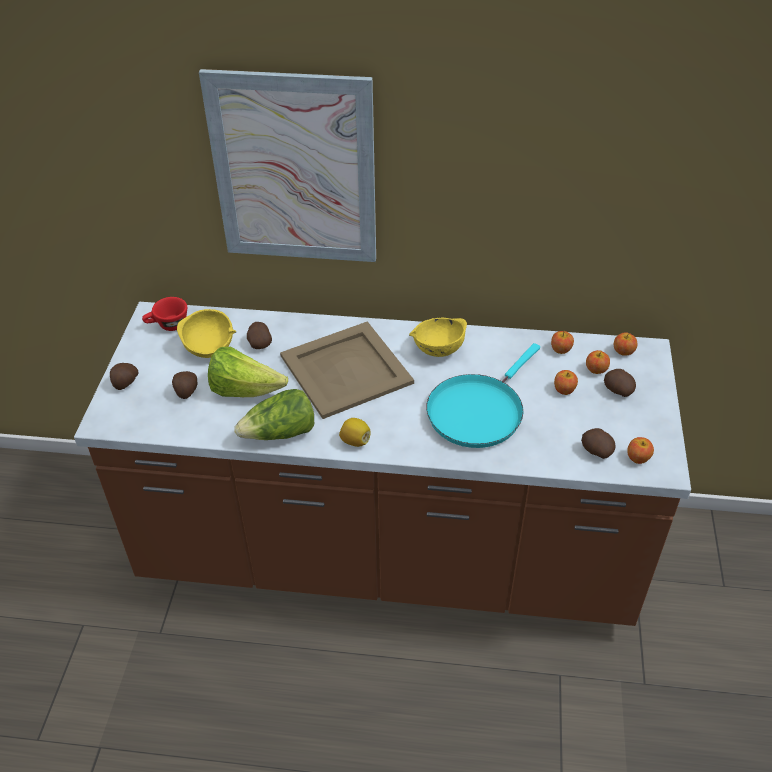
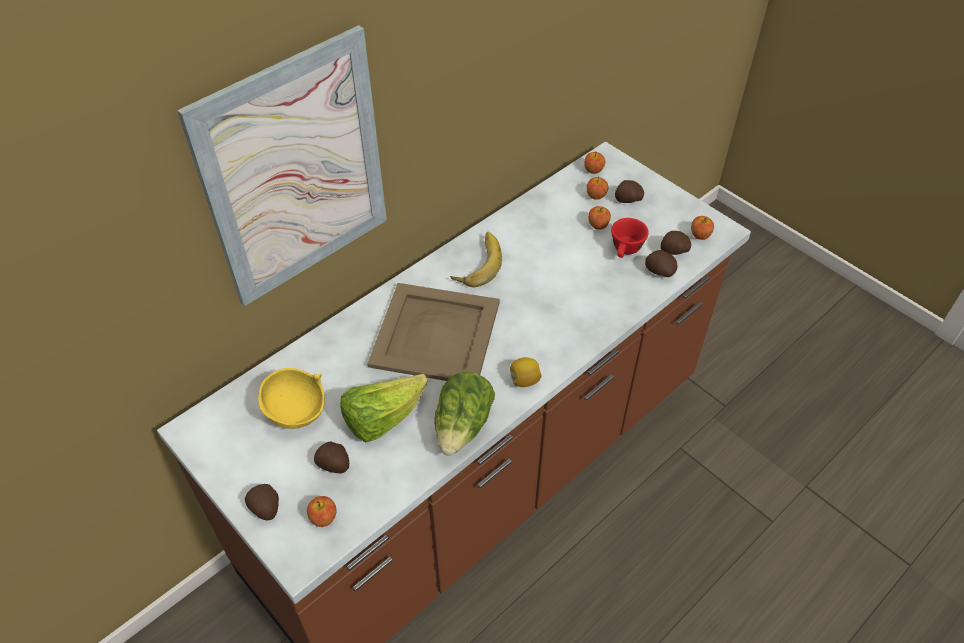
camera: 50 degrees left, 5 degrees up
(168, 326) = (224, 426): red cup -> red cup (626, 250)
(259, 343) = (334, 371): potato -> potato (659, 272)
(438, 349) = (477, 263): yellow bowl -> banana
(478, 411) = (569, 285): turquoise frying pan -> none
(561, 350) = (556, 198): apple -> apple (324, 518)

